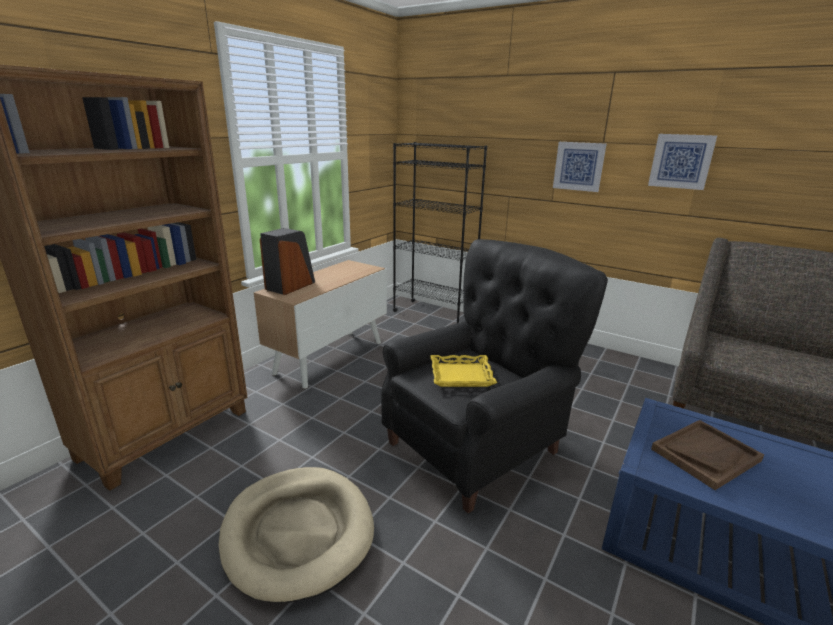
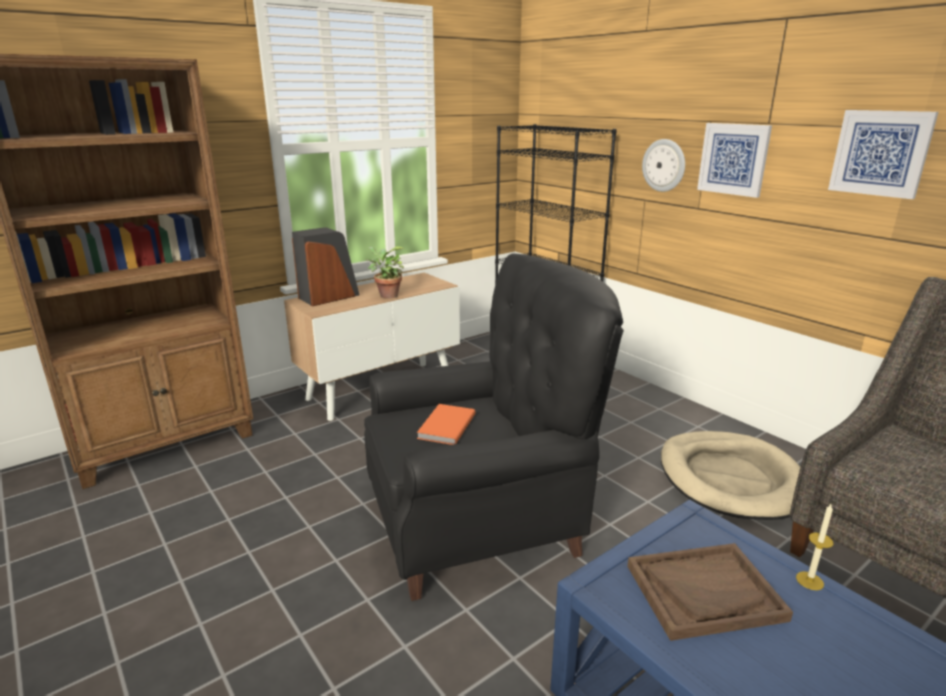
camera: 20 degrees right, 0 degrees up
(298, 532) = (217, 573): beige dog bed -> beige dog bed (730, 479)
(337, 280) = (386, 295): none -> potted plant
(461, 375) = (445, 426): yellow tray -> orange book
(525, 171) = (664, 165): none -> wall clock
(749, 434) = (809, 580): none -> candle

